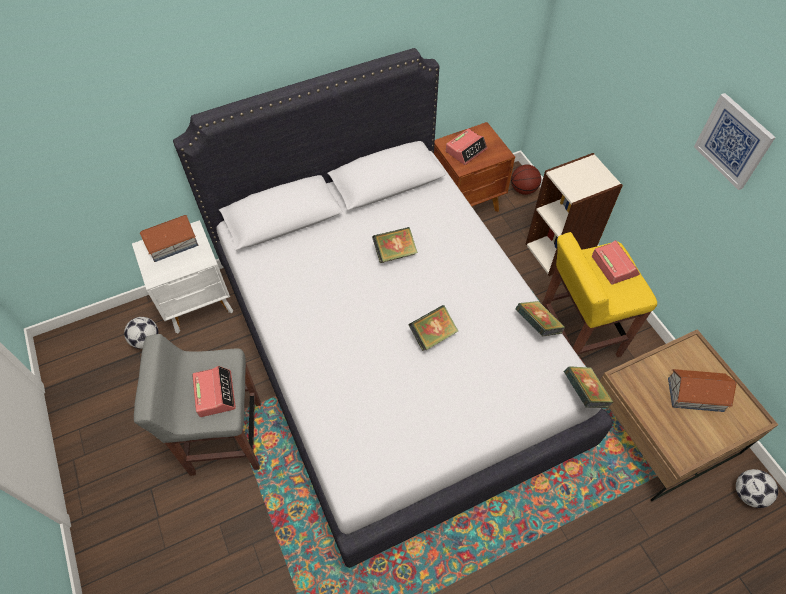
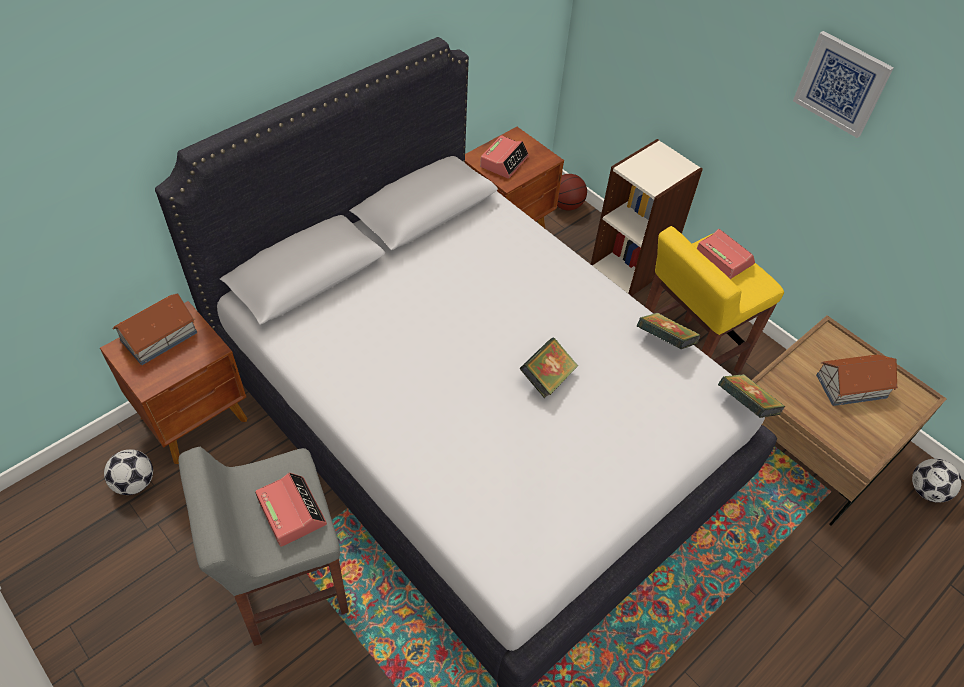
camera: 20 degrees left, 5 degrees down
(199, 303) = (196, 419): white nightstand -> brown nightstand
(395, 253) = (465, 291): book -> none

